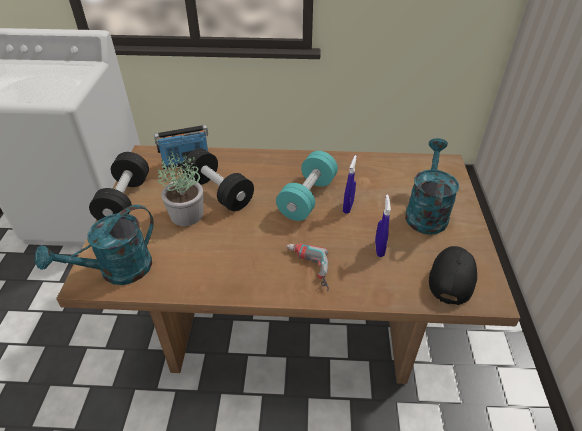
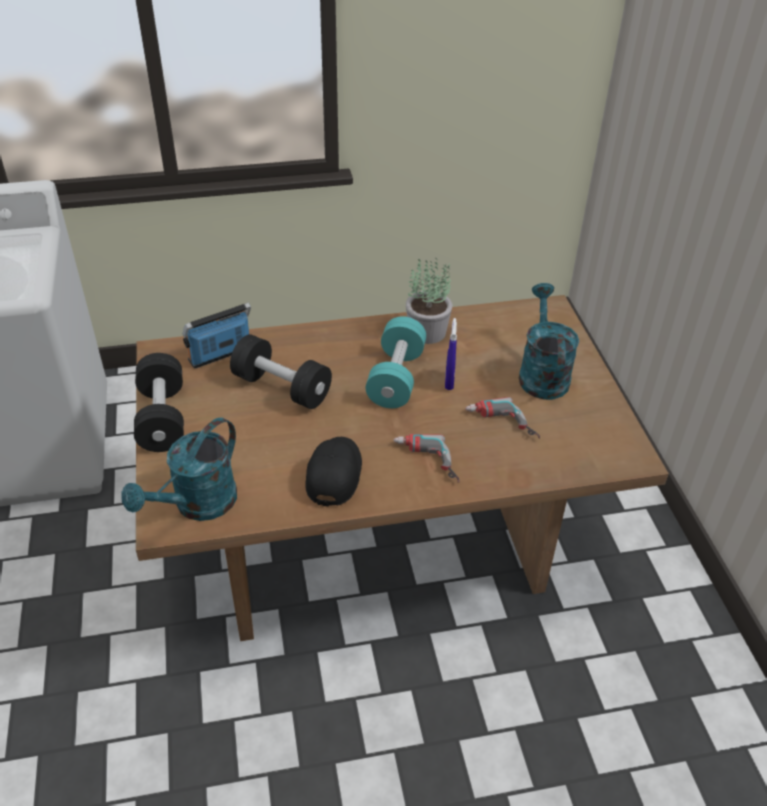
camera: 15 degrees left, 0 degrees up
(187, 214) = (253, 422): potted plant -> potted plant (427, 331)
(379, 249) = (501, 425): blue spray bottle -> power drill
(452, 276) = (589, 443): black cap -> black cap (334, 474)

